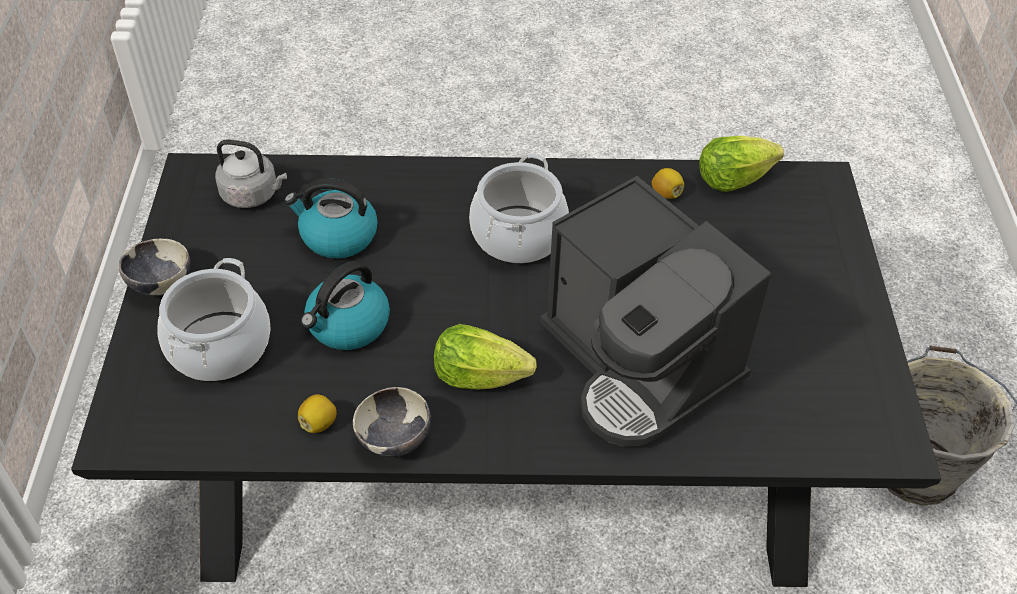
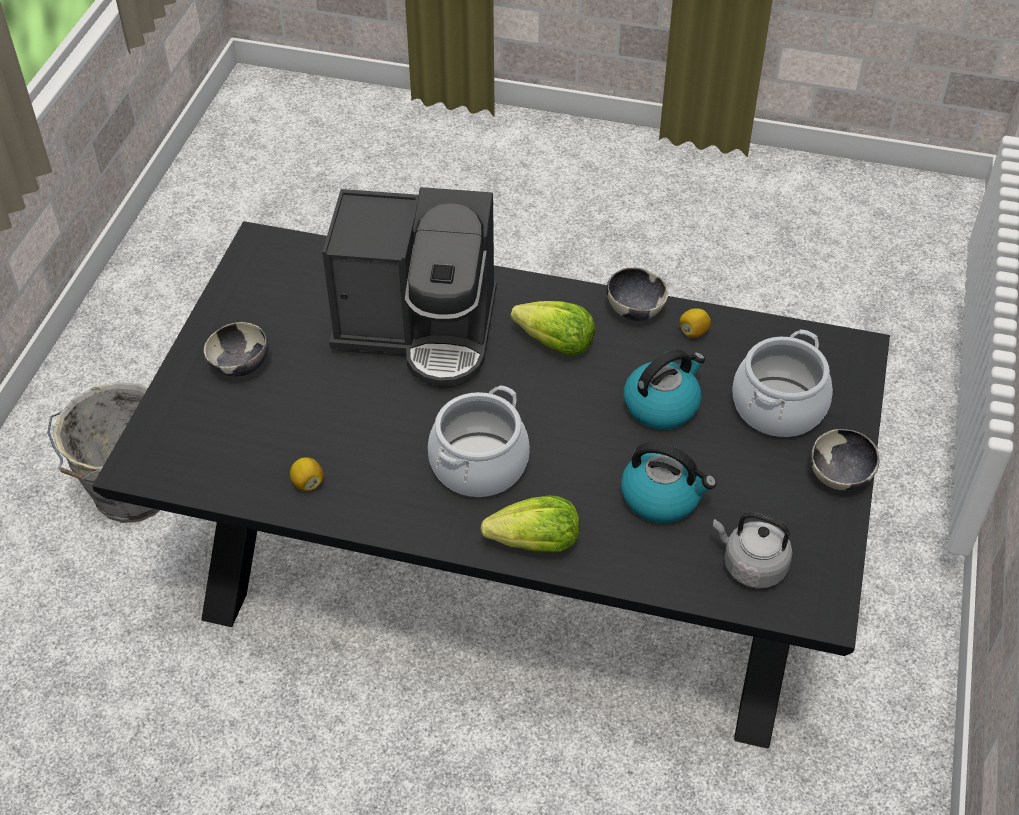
camera: 165 degrees left, 0 degrees up
(639, 364) = (419, 330): coffee machine -> coffee machine turned 120 degrees clockwise
(732, 179) = (229, 487): lettuce -> lettuce (536, 543)
(801, 286) = (240, 367): none -> bowl

